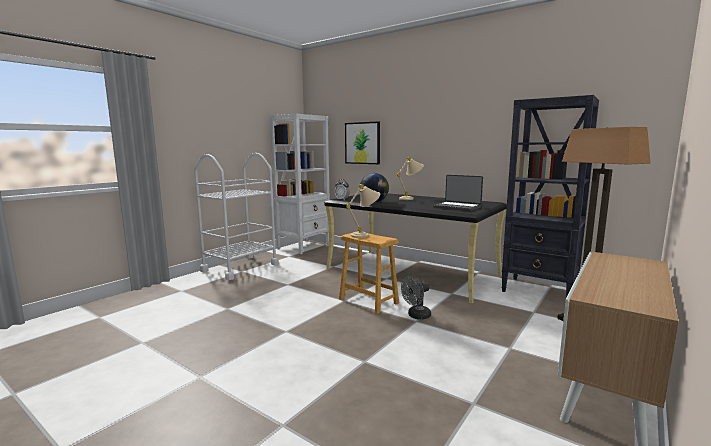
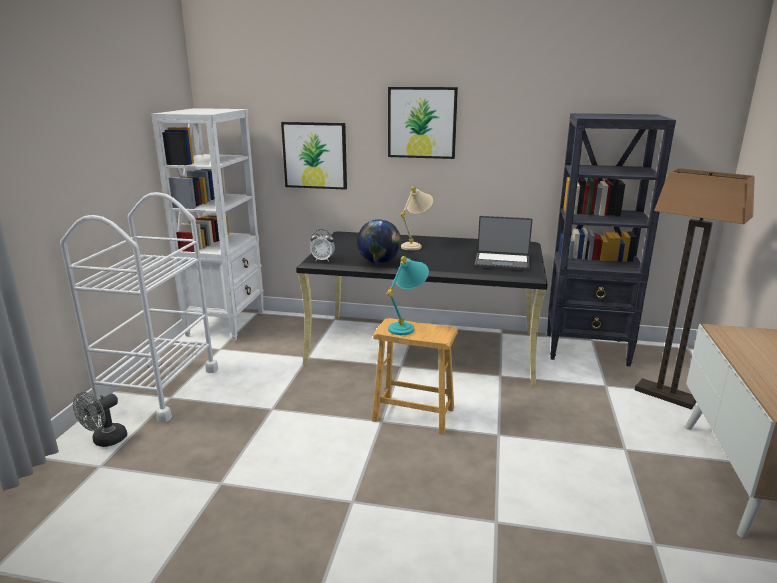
camera: 25 degrees left, 10 degrees up
(365, 235) = (407, 326): beige table lamp -> turquoise table lamp
(416, 316) = (492, 426): grey fan -> grey fan (105, 441)
(425, 118) = (422, 122): none -> picture

